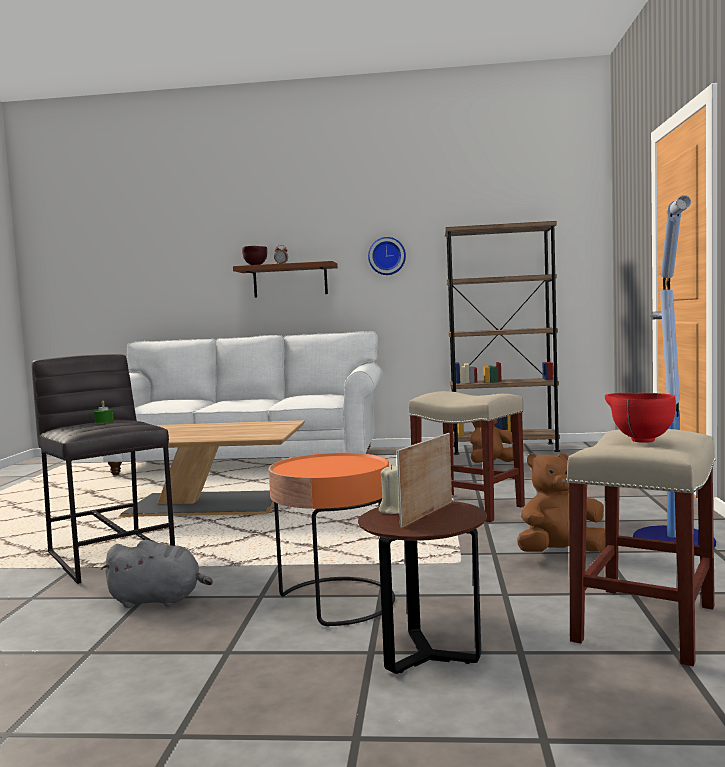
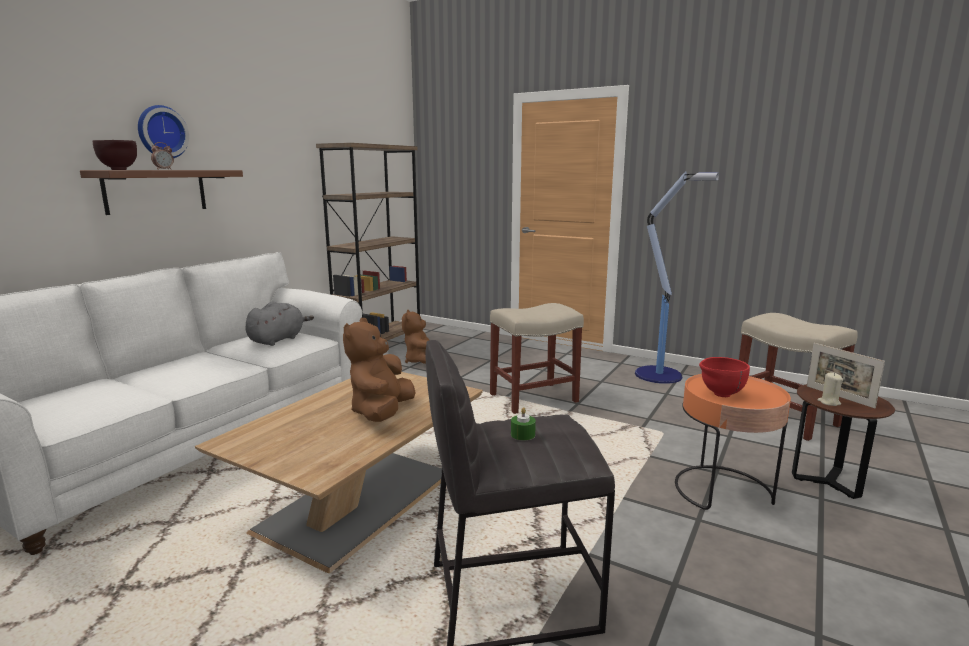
camera: 65 degrees left, 10 degrees up
(159, 600) = (689, 576): grey plush toy -> grey plush toy (278, 339)
(387, 256) = (264, 164): wall clock -> wall clock (161, 132)
(560, 553) = (662, 403): brown plush toy -> brown plush toy (381, 413)
(639, 440) = (797, 323): red bowl -> red bowl (719, 395)

